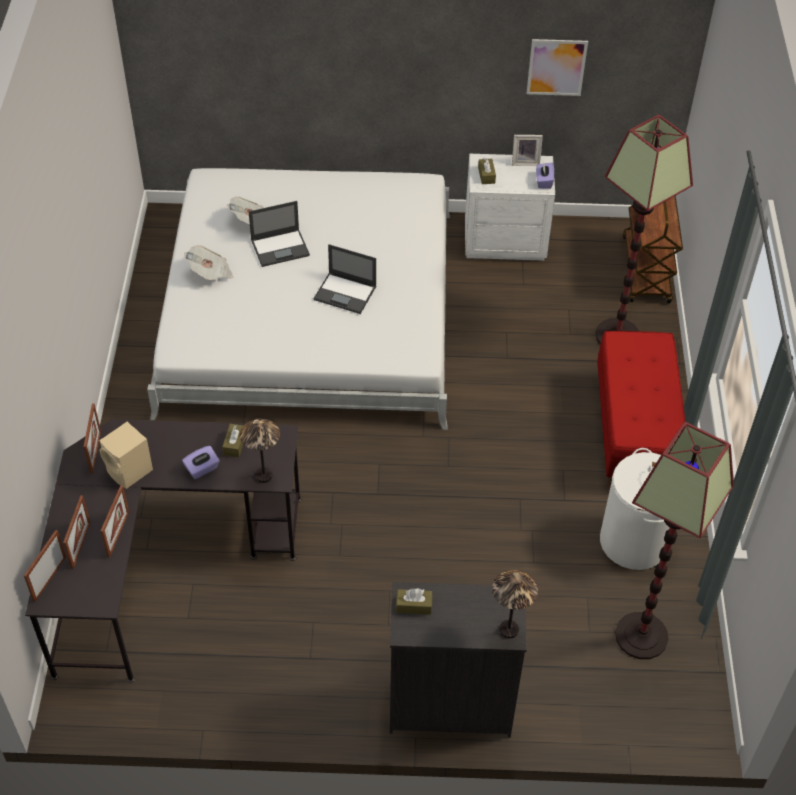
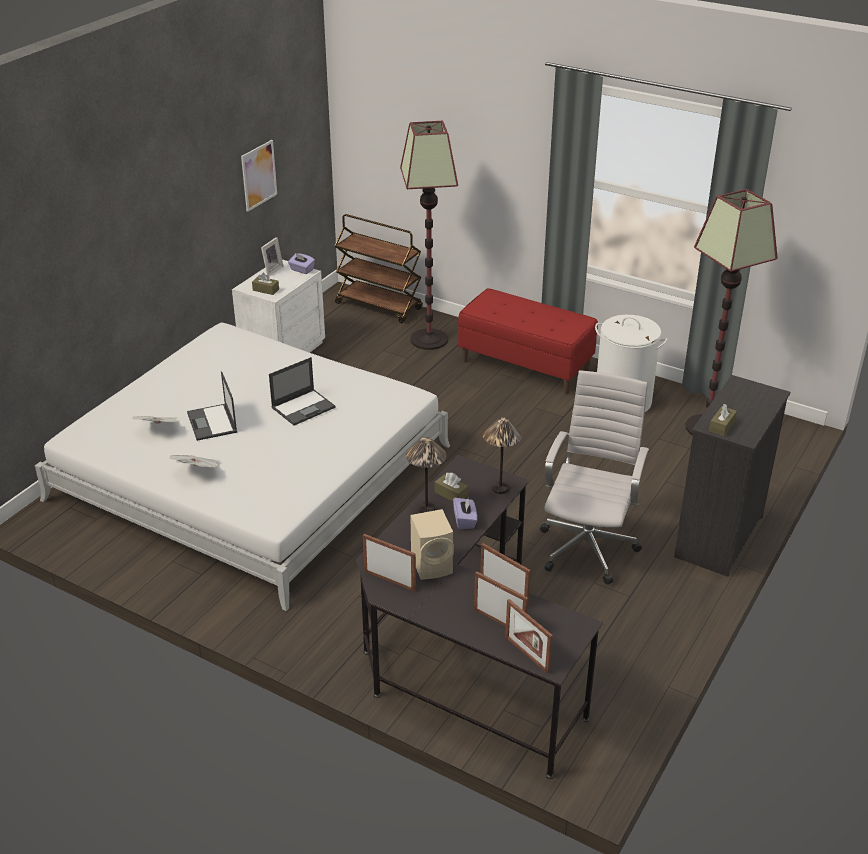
camera: 60 degrees left, 15 degrees down
(281, 247) = (212, 423): laptop -> laptop turned 150 degrees clockwise
(363, 598) = (588, 546): none -> white office chair
(509, 629) = (768, 393): table lamp -> table lamp (426, 509)

